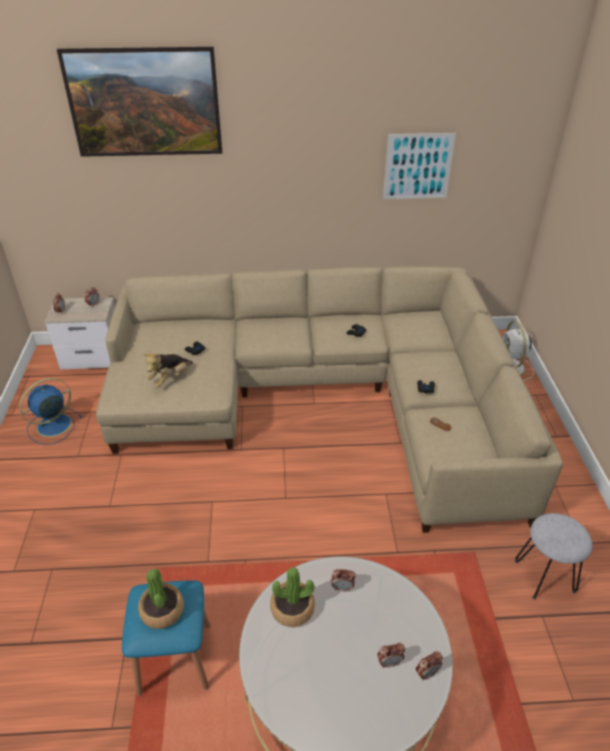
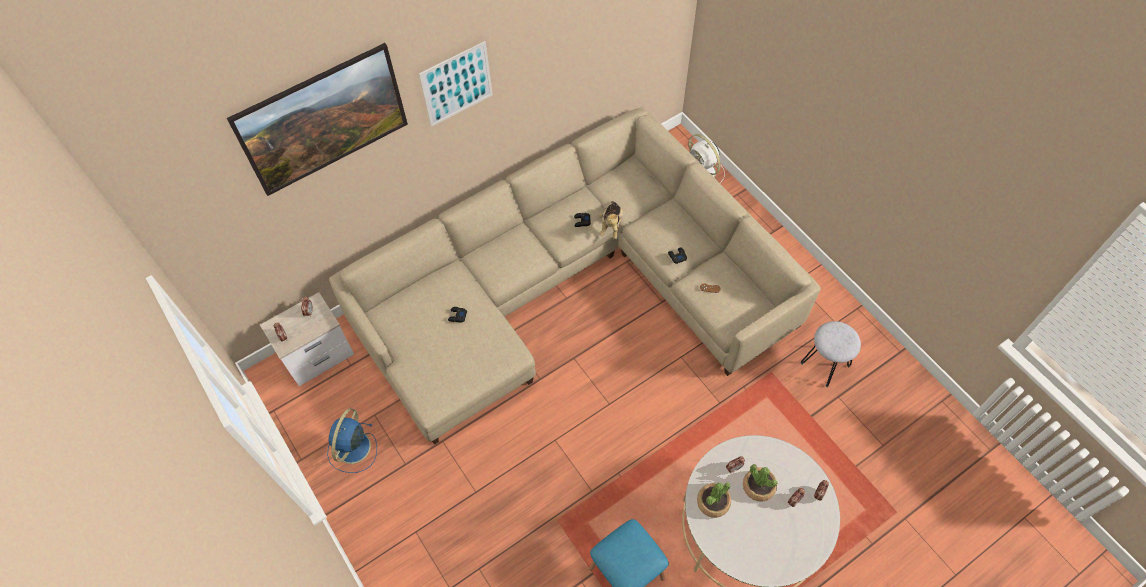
camera: 30 degrees left, 20 degrees up
(162, 611) = (630, 555): potted plant -> potted plant (758, 486)
(170, 378) = (461, 358): plush toy -> plush toy (611, 225)
(418, 166) = (585, 45): picture -> picture (457, 84)

